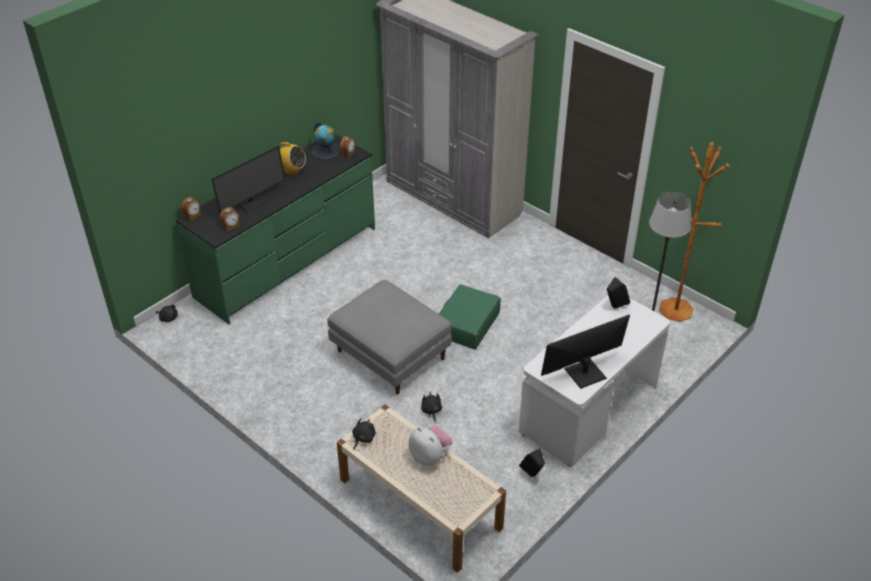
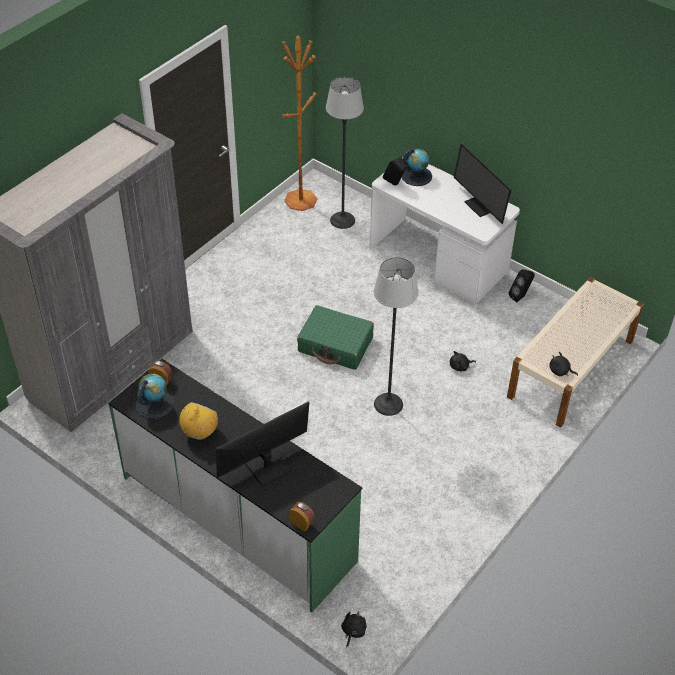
camera: 95 degrees left, 5 degrees up
(231, 226) = (320, 477): alarm clock -> none
(250, 201) = (267, 466): monitor -> monitor turned 75 degrees counterclockwise
(389, 354) = (388, 404): grey ottoman -> floor lamp
(430, 456) = (568, 324): plush toy -> none
(631, 325) = (416, 176): none -> globe

